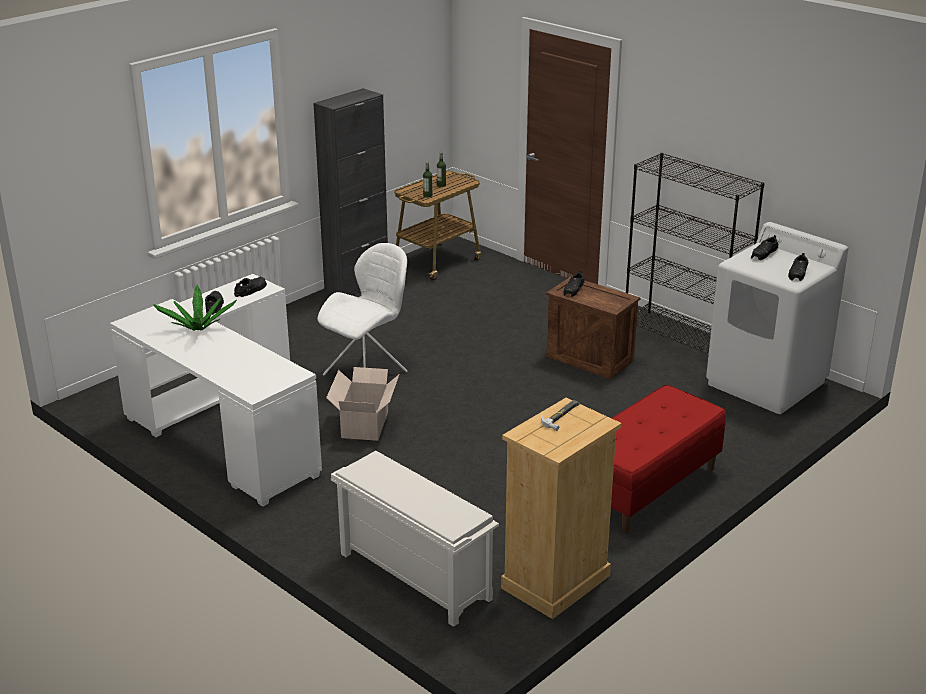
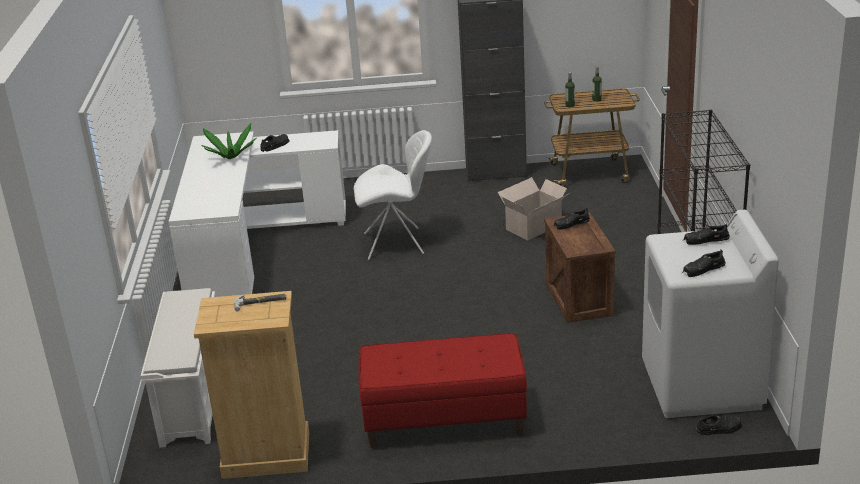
camera: 45 degrees right, 0 degrees up
(251, 289) = (315, 141): black shoe -> black shoe (719, 428)
(366, 423) = (335, 281): cardboard box -> cardboard box (535, 226)

